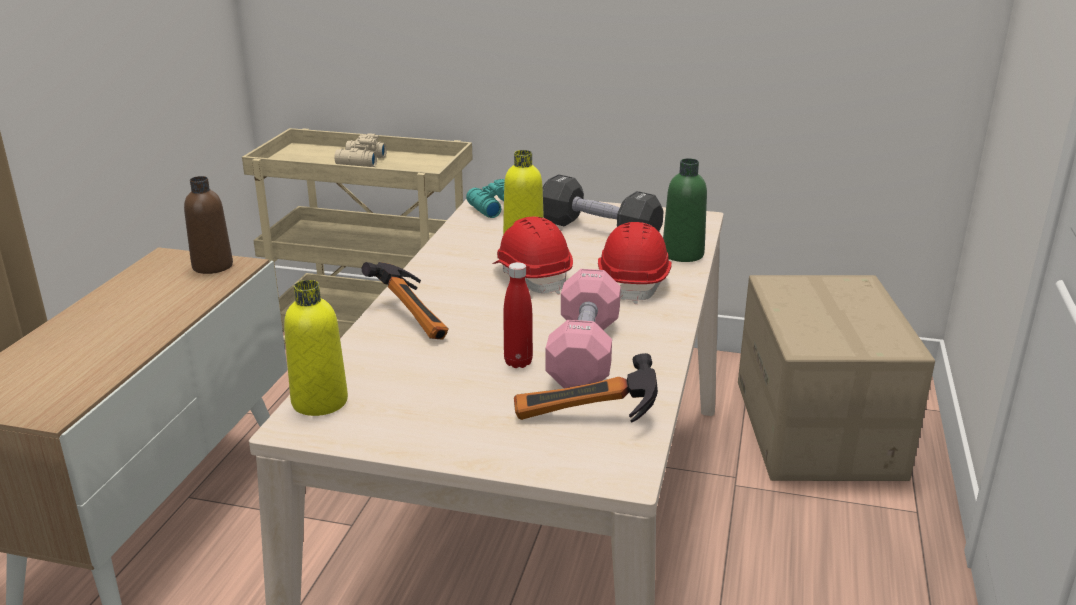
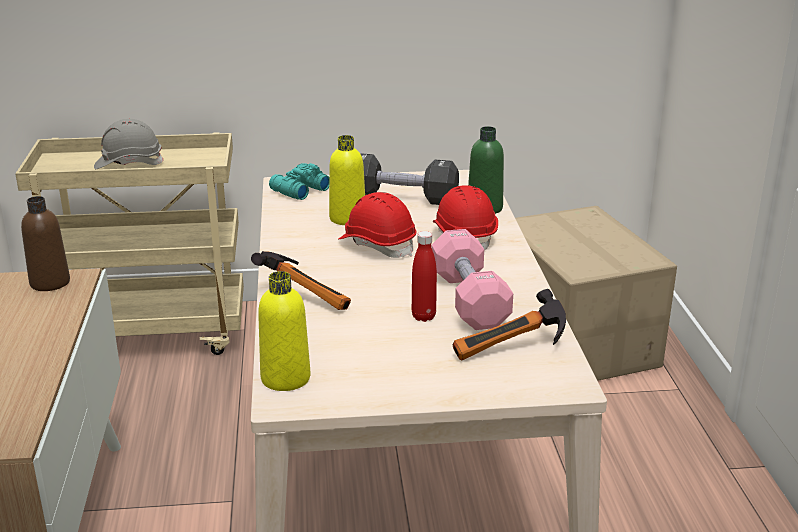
camera: 20 degrees left, 0 degrees up
(360, 161) = (128, 163): beige binoculars -> grey hard hat

